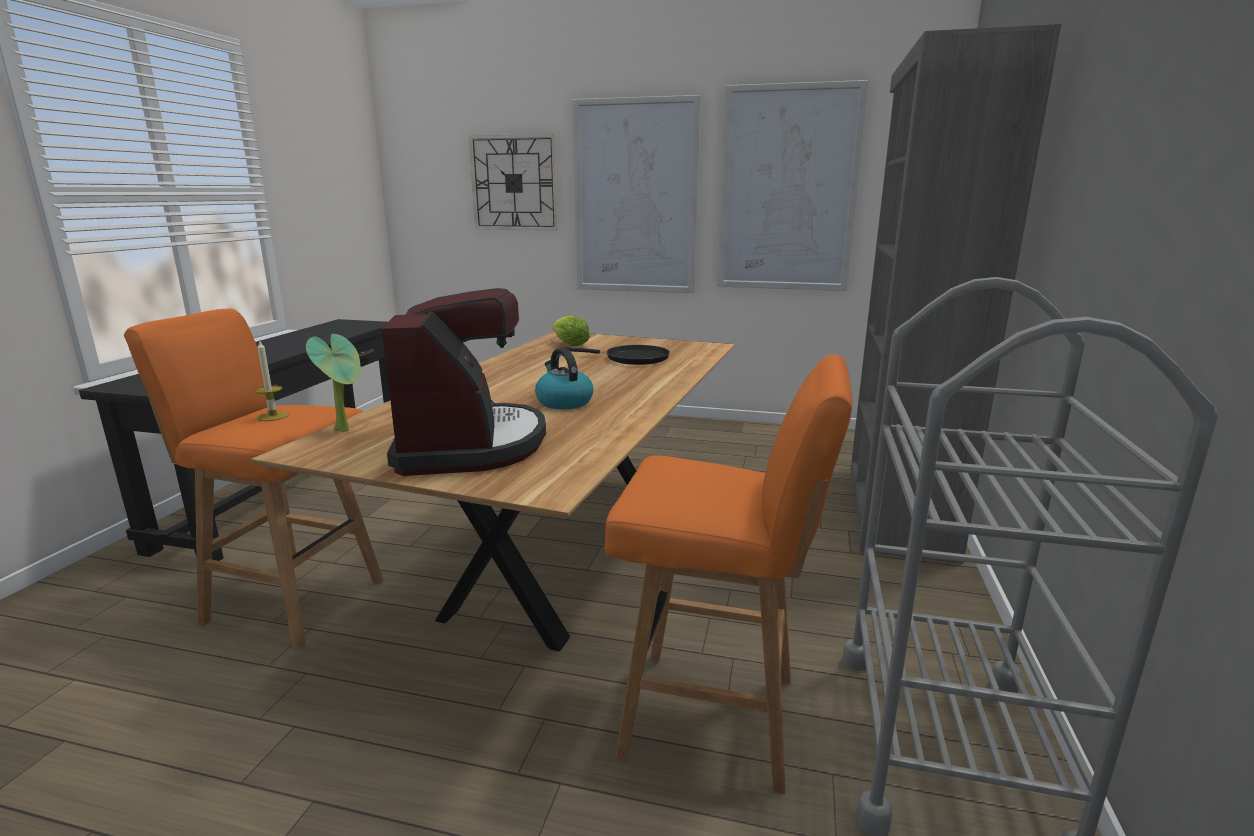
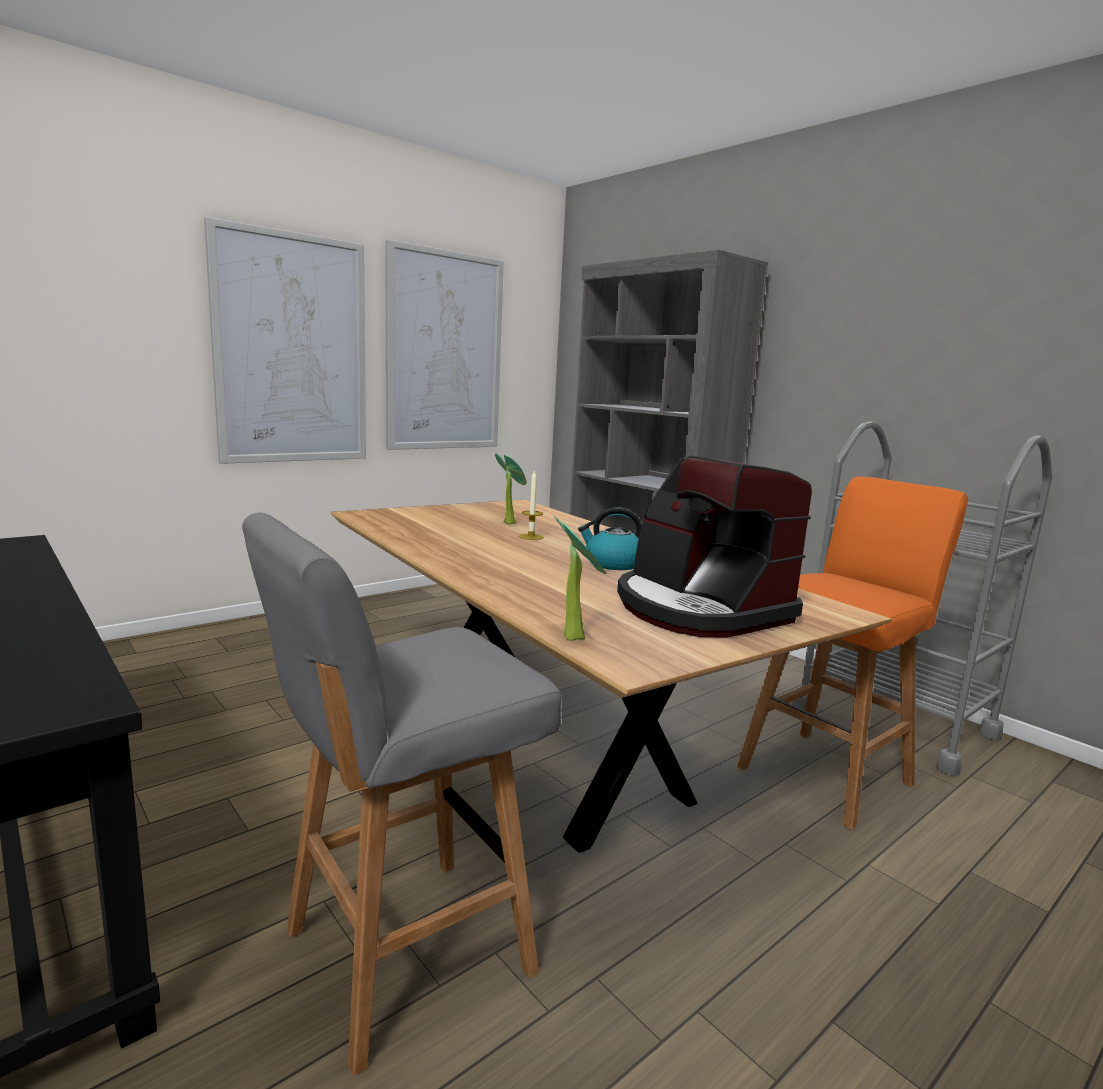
camera: 55 degrees left, 5 degrees down
(273, 416) = (439, 660): candle -> candle (531, 537)
(292, 600) = (402, 953): orange stool -> grey stool
(469, 444) = (699, 609): coffee machine -> coffee machine turned 150 degrees counterclockwise
(514, 183) = (109, 317): wall clock -> none
(570, 345) = (408, 521): lettuce -> none
(632, 359) = (510, 523): black frying pan -> potted plant

